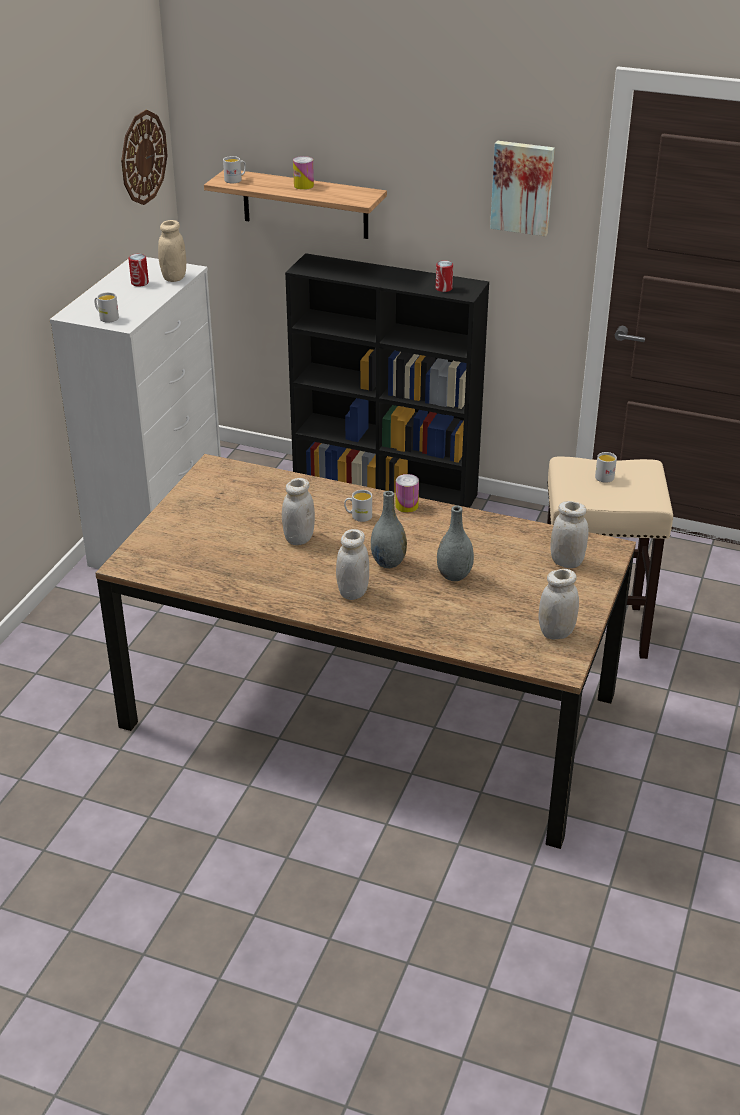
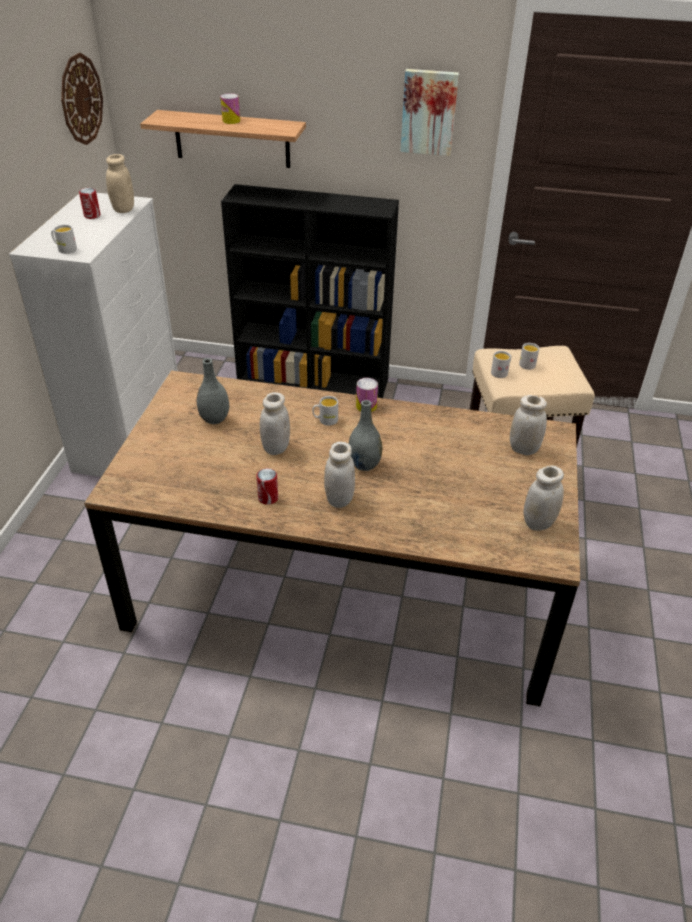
camera: 10 degrees left, 5 degrees up
(235, 180) = (168, 118): white mug -> white mug (501, 372)
(443, 288) = (362, 207): can -> can (268, 498)
(454, 575) = (428, 472): grey vase -> grey vase (214, 419)

